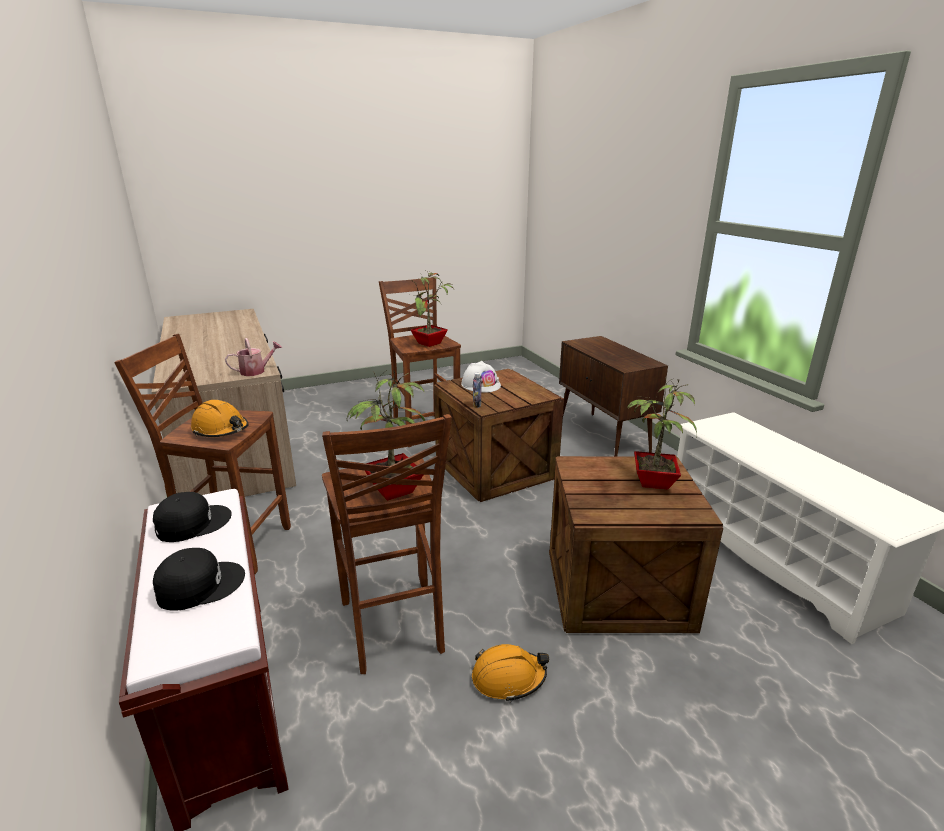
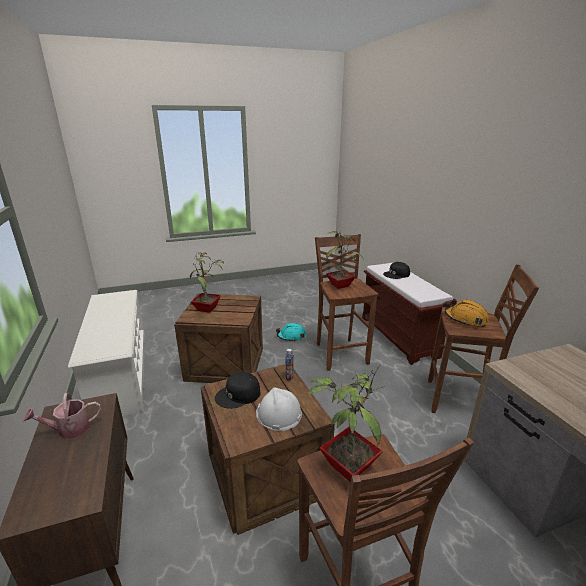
camera: 175 degrees left, 0 degrees up
(192, 523) = (422, 289): black cap -> black cap (238, 395)
(256, 371) = (516, 369): watering can -> watering can (69, 429)
(508, 678) = (291, 336): orange hard hat -> turquoise hard hat

